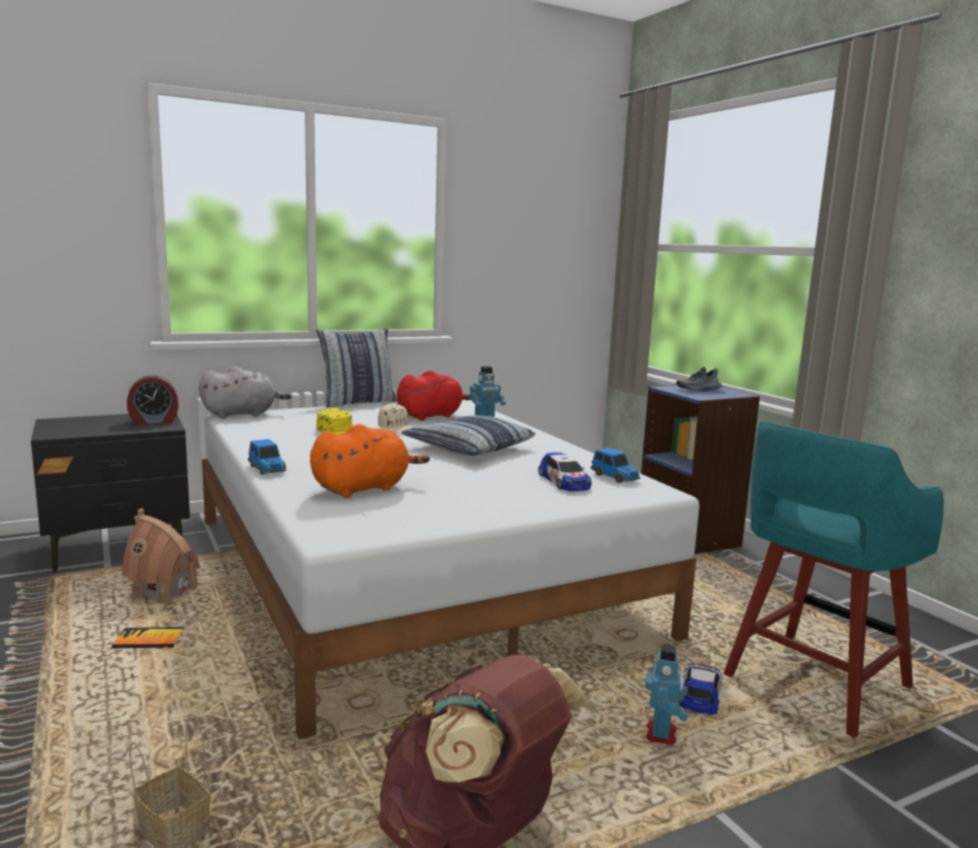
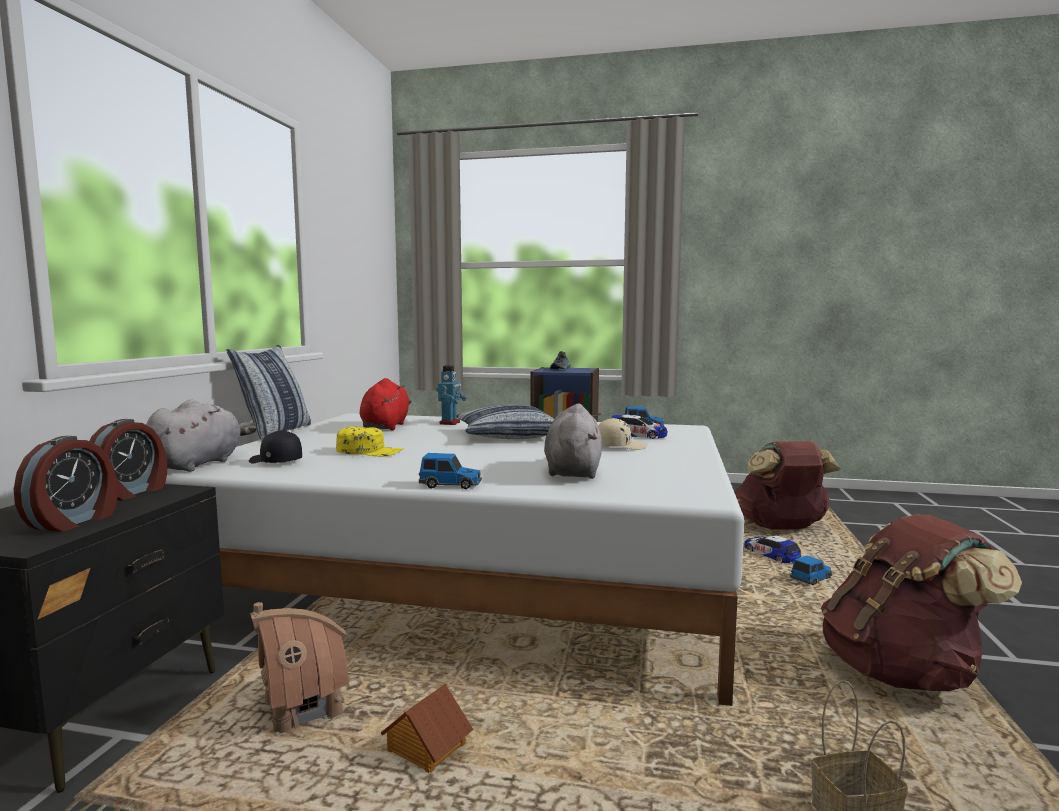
camera: 50 degrees left, 5 degrees down
(91, 429) = (74, 521): none -> alarm clock
(149, 640) = (426, 749): book -> toy house
(273, 423) = (275, 461): none -> black cap
(364, 488) = (573, 471): orange plush toy -> grey plush toy
(397, 429) = (404, 439): beige cap -> beige cap (620, 446)
(662, 735) = (811, 579): toy robot -> toy car
(813, 683) = (781, 528): turquoise stool -> brown backpack

